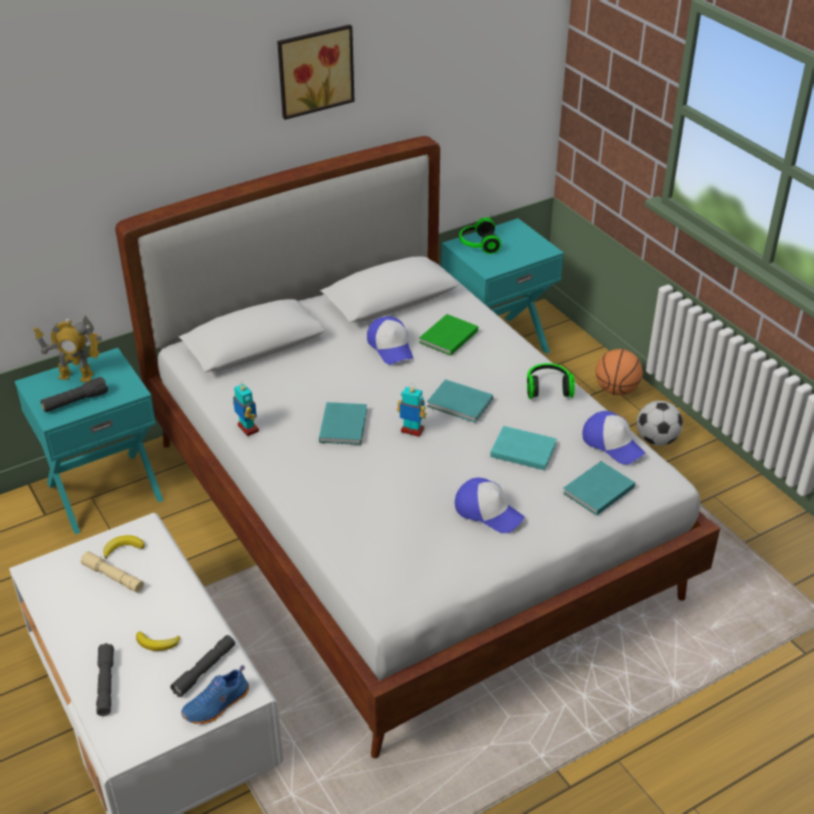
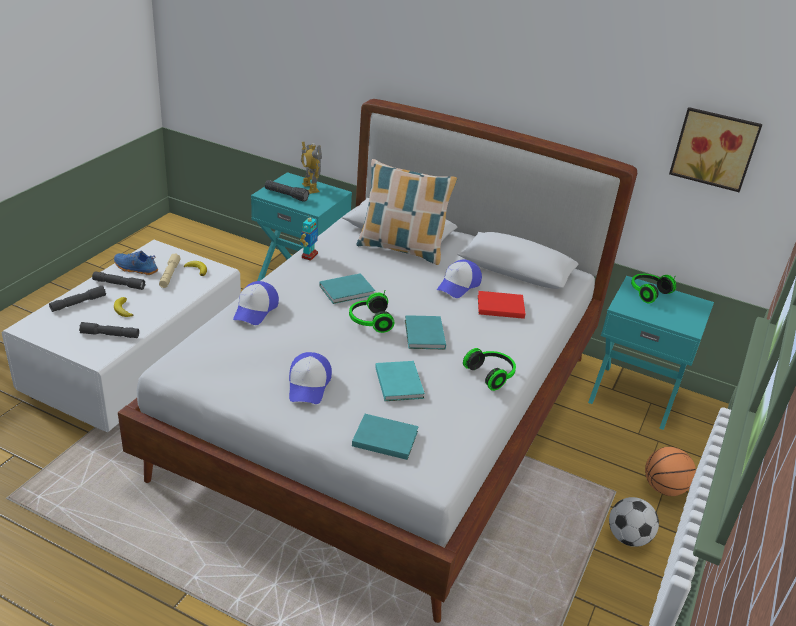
camera: 55 degrees right, 5 degrees down
(94, 632) = (119, 284): none -> grey flashlight
(217, 705) = (81, 350): blue shoe -> blue shoe (135, 269)
(292, 357) = (401, 249): none -> pillow
(314, 70) = (549, 57): picture -> picture (715, 148)
(412, 431) = (369, 321): toy robot -> headphones
(447, 337) = (499, 306): green book -> red book
(612, 444) = (455, 431): cap -> cap (255, 310)

